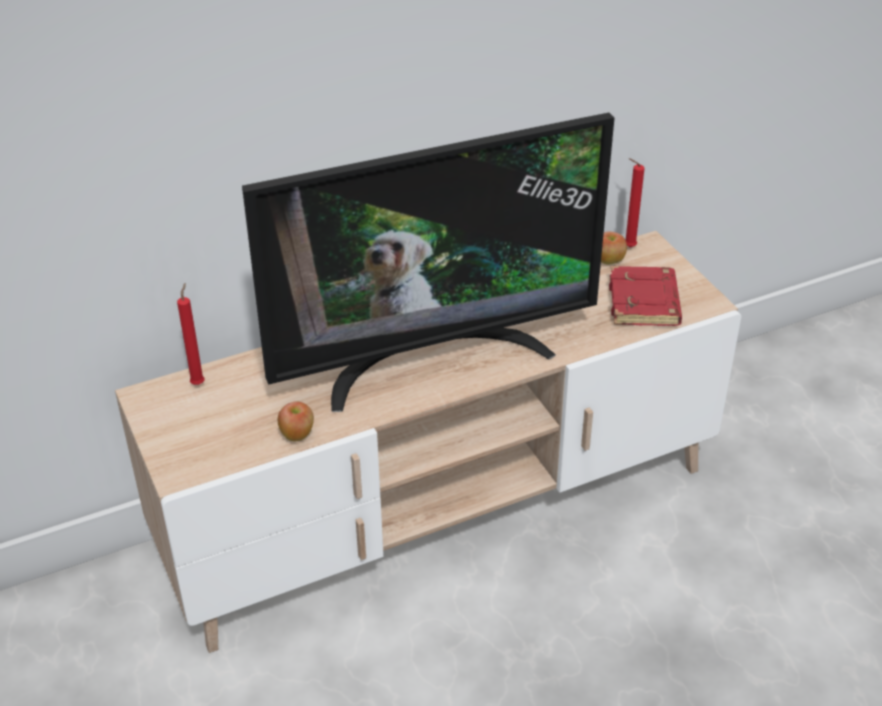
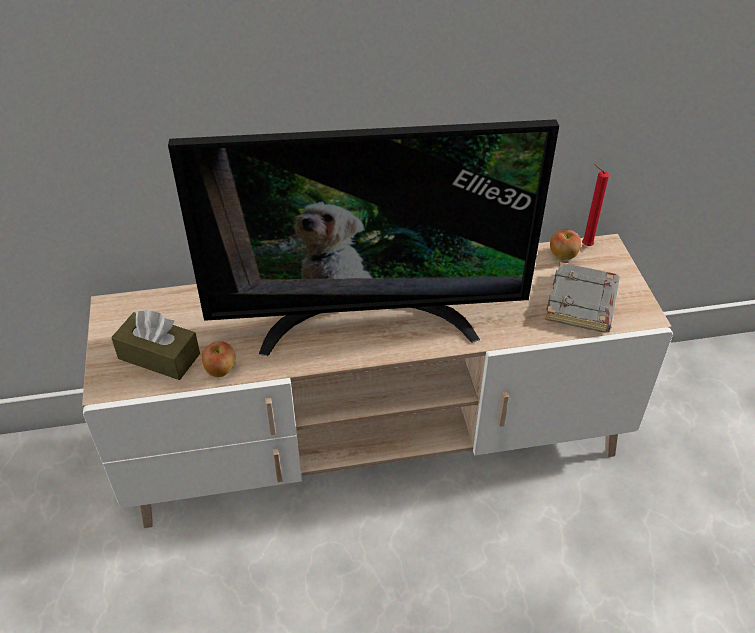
camera: 15 degrees right, 5 degrees up
(198, 383) = (160, 303): red candle -> none
(222, 434) = (159, 356): none -> brown tissue box
(645, 303) = (582, 303): red book -> grey book

